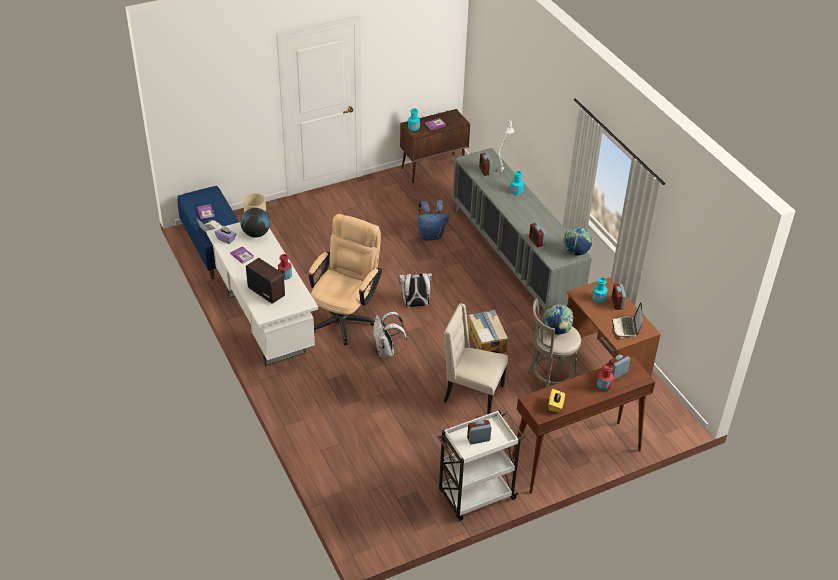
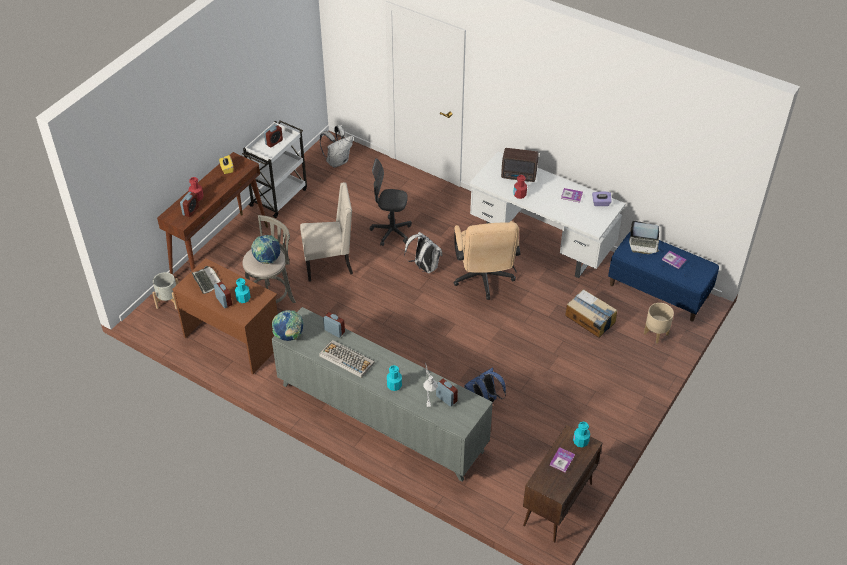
camera: 150 degrees right, 5 degrees up
(256, 234) = (583, 219): globe -> none
(389, 399) = (391, 232): none -> grey office chair
(415, 304) = (436, 320): white backpack -> white backpack (337, 161)
(487, 339) = (349, 316): cardboard box -> cardboard box (590, 319)
(540, 220) = (346, 359): none -> keyboard
(651, 428) = (168, 301): none -> grey planter

